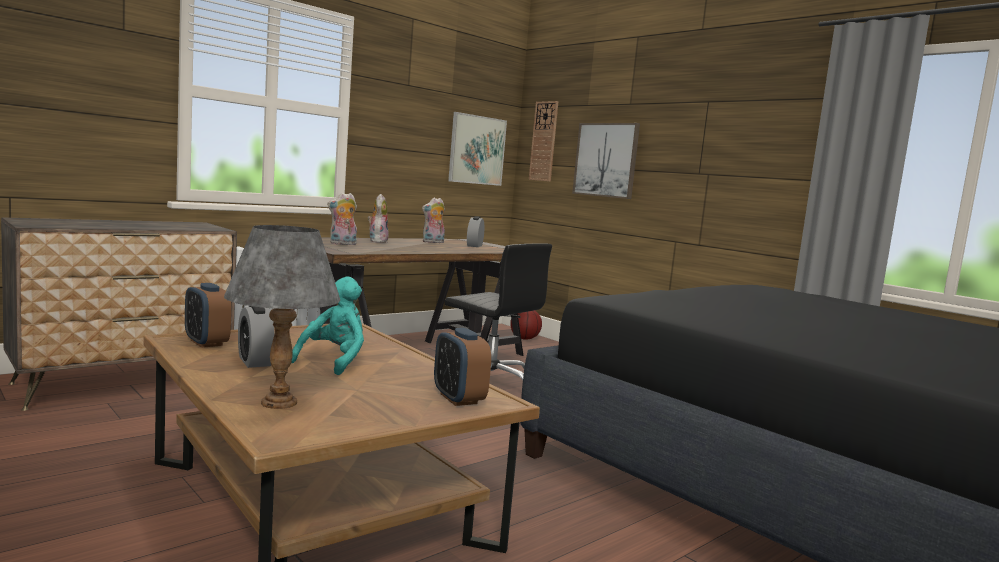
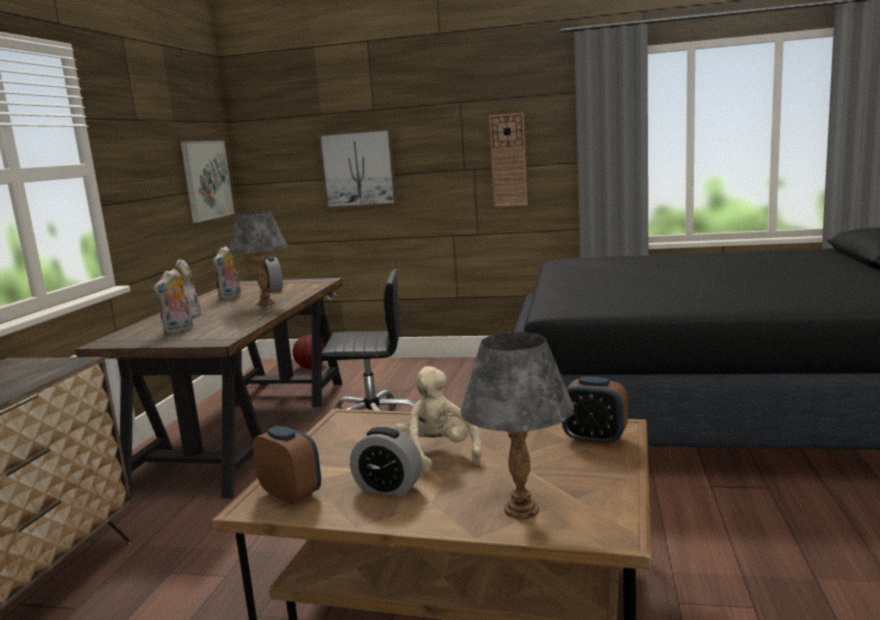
camera: 35 degrees left, 5 degrees up
(206, 343) = (291, 494): alarm clock -> alarm clock turned 150 degrees counterclockwise
(333, 361) = (437, 455): turquoise plush toy -> beige plush toy
(437, 248) = (265, 303): none -> grey table lamp
(544, 141) = (272, 157): wall clock -> wall clock (508, 160)

